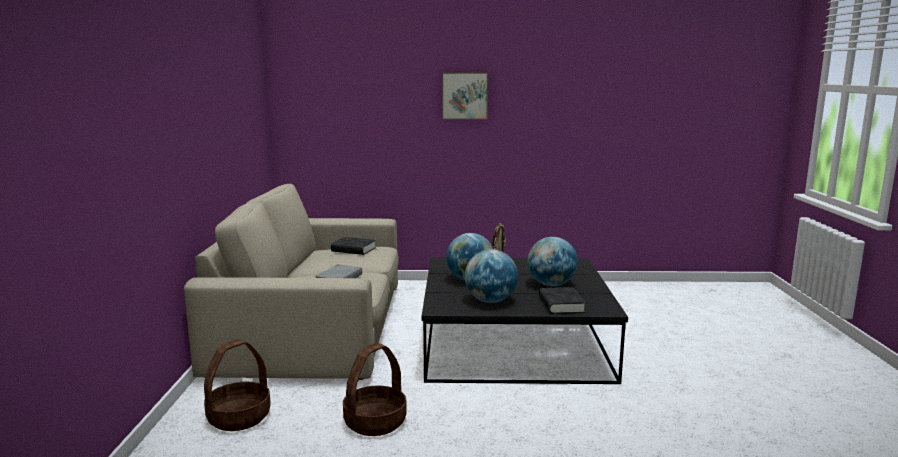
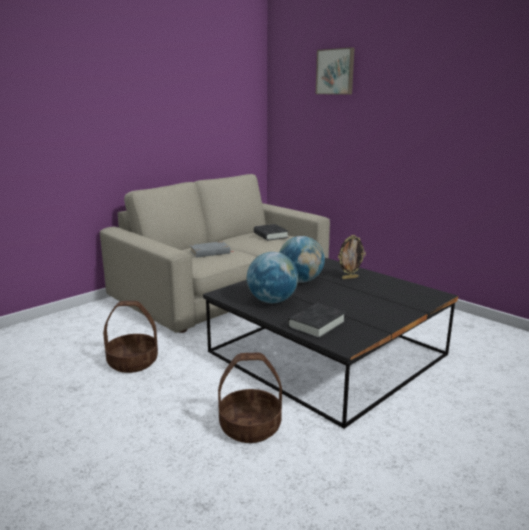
camera: 45 degrees right, 5 degrees up
(239, 417) = (87, 325): basket -> basket (250, 426)
(464, 95) = (408, 104): picture -> picture (335, 72)
(551, 285) = (354, 306): globe -> none

